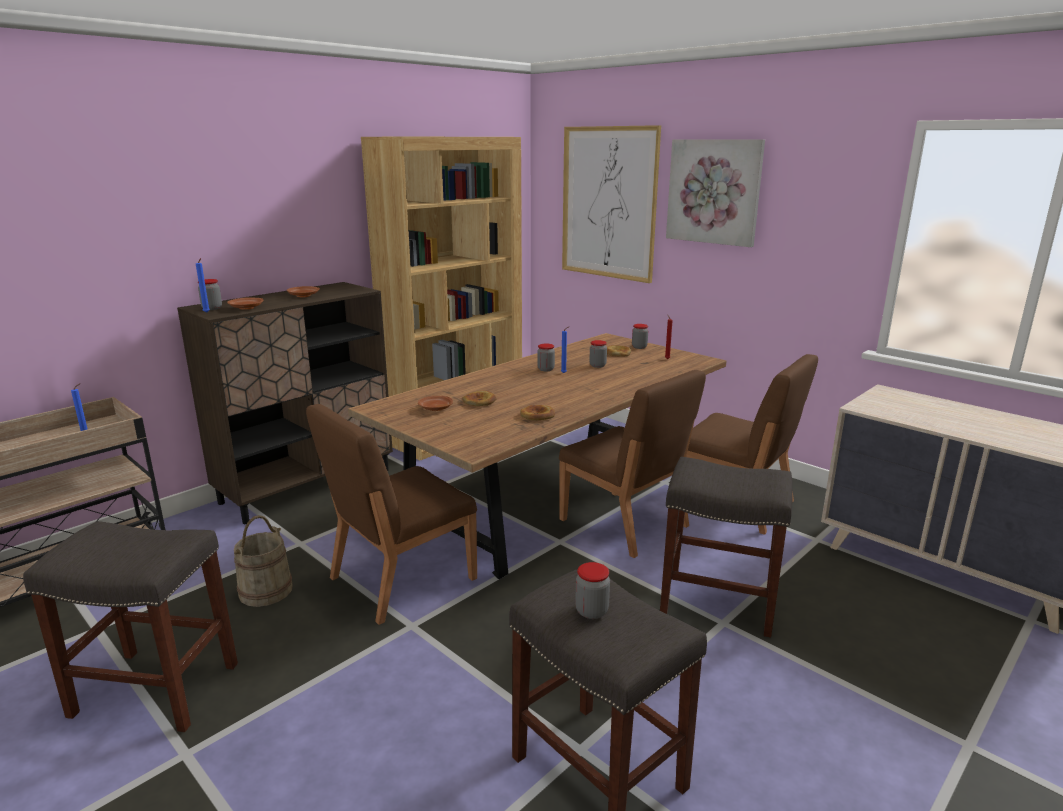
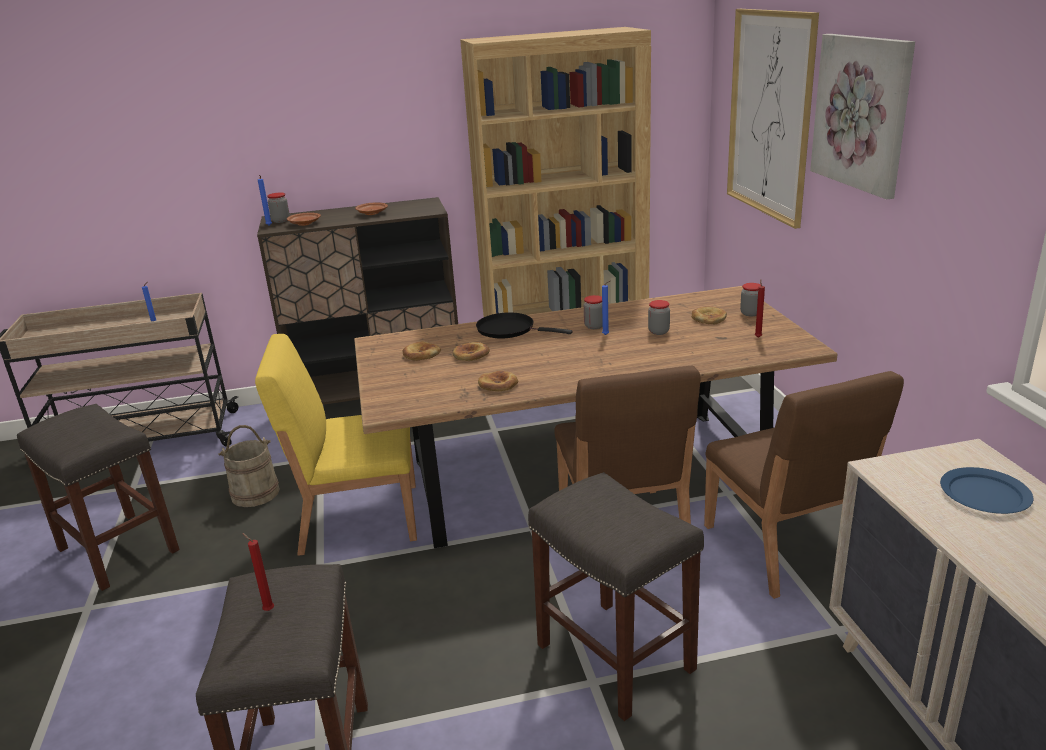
camera: 35 degrees right, 5 degrees up
(401, 578) = (357, 518): brown chair -> yellow chair
(435, 408) = (421, 354): brown plate -> bread
(483, 381) = (509, 330): none -> black frying pan
(591, 611) = (267, 610): jar -> red candle
(924, 408) = (984, 494): none -> blue plate

